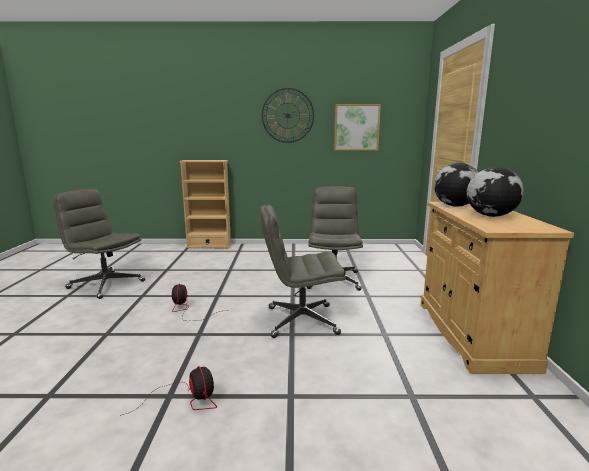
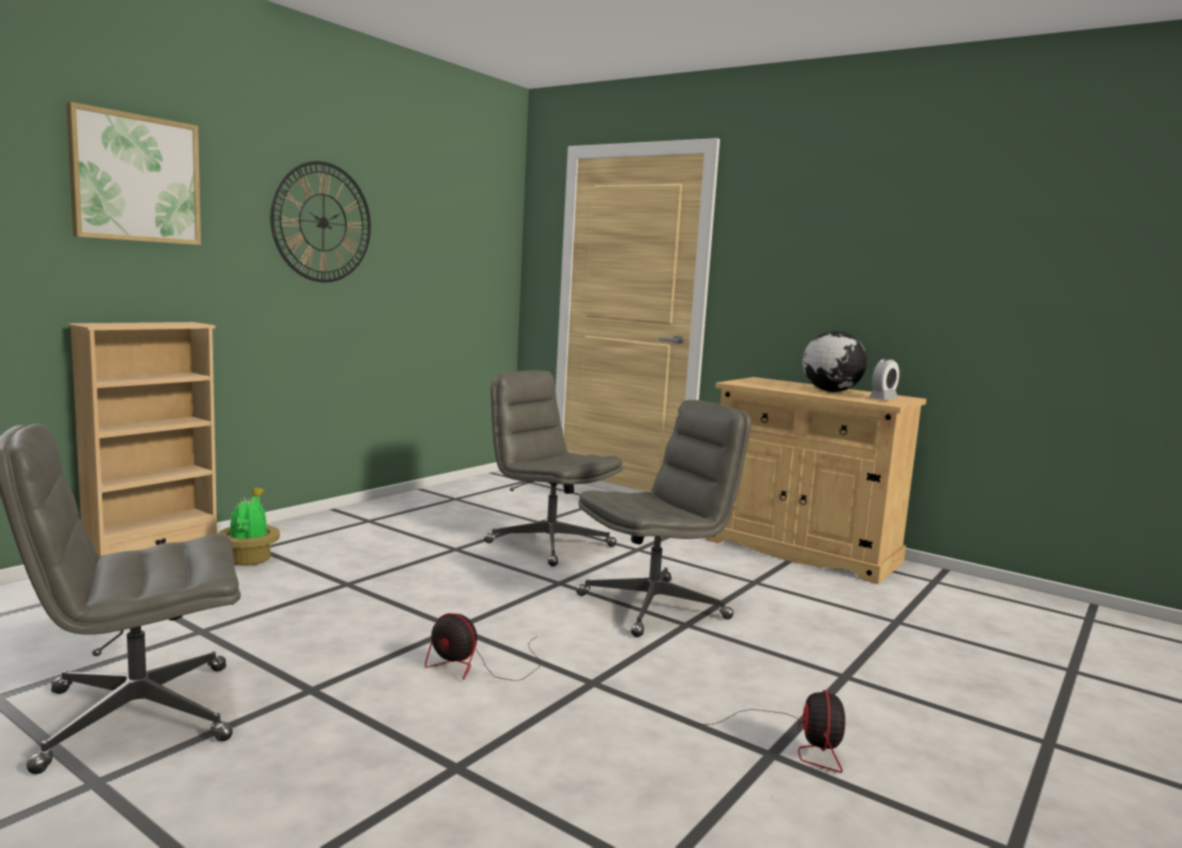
camera: 55 degrees left, 5 degrees down
(187, 399) = (794, 743): fan -> fan turned 90 degrees clockwise
(228, 253) = (249, 559): none -> potted plant
(301, 321) = (654, 606): grey office chair -> grey office chair turned 150 degrees counterclockwise
(356, 127) = (436, 256): picture -> picture (136, 178)
(455, 206) = (762, 385): globe -> none
(509, 226) = (883, 399): none -> alarm clock

